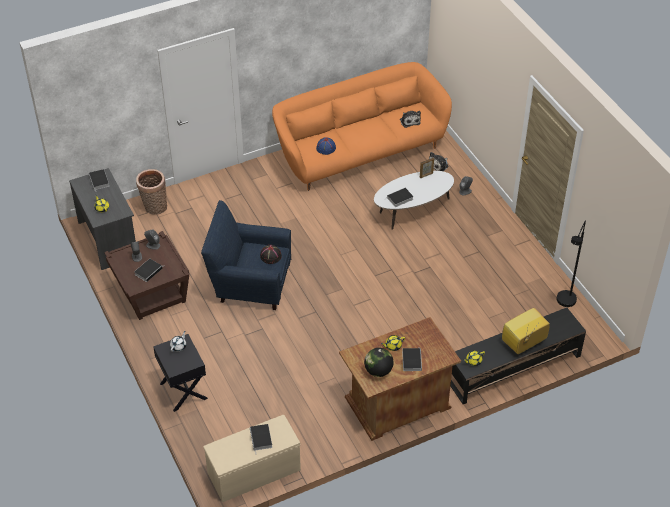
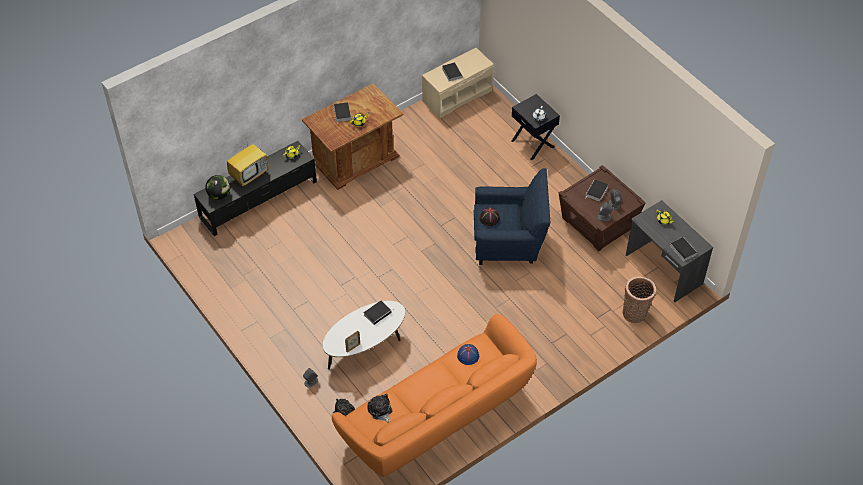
camera: 170 degrees right, 5 degrees up
(378, 371) = (368, 102): globe -> globe (219, 195)
(565, 304) = (208, 265): black floor lamp -> none

